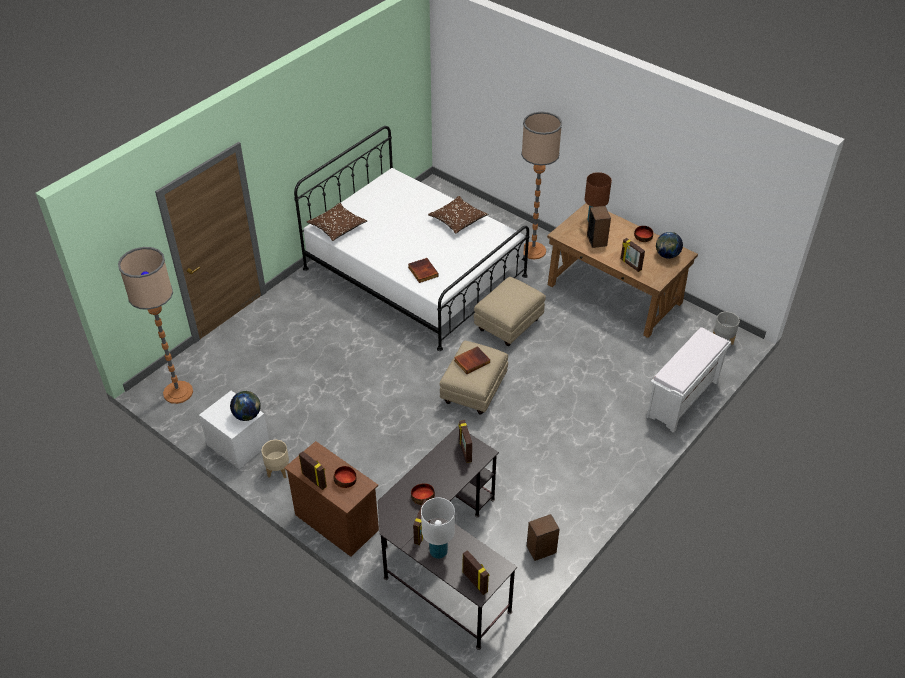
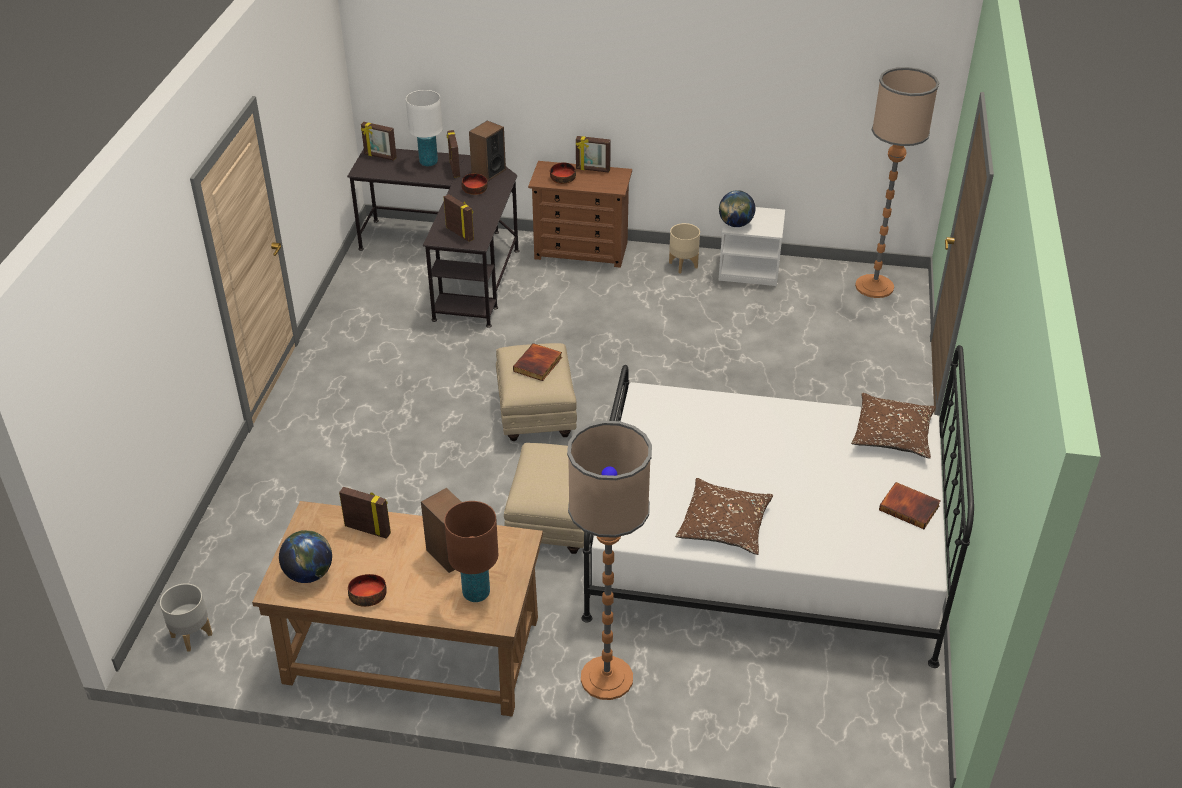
camera: 150 degrees right, 5 degrees down
(422, 272) = (695, 417): book -> book (910, 507)
(541, 549) = (354, 299): speaker -> speaker (488, 172)
(682, 400) = (237, 512): white bench -> none

